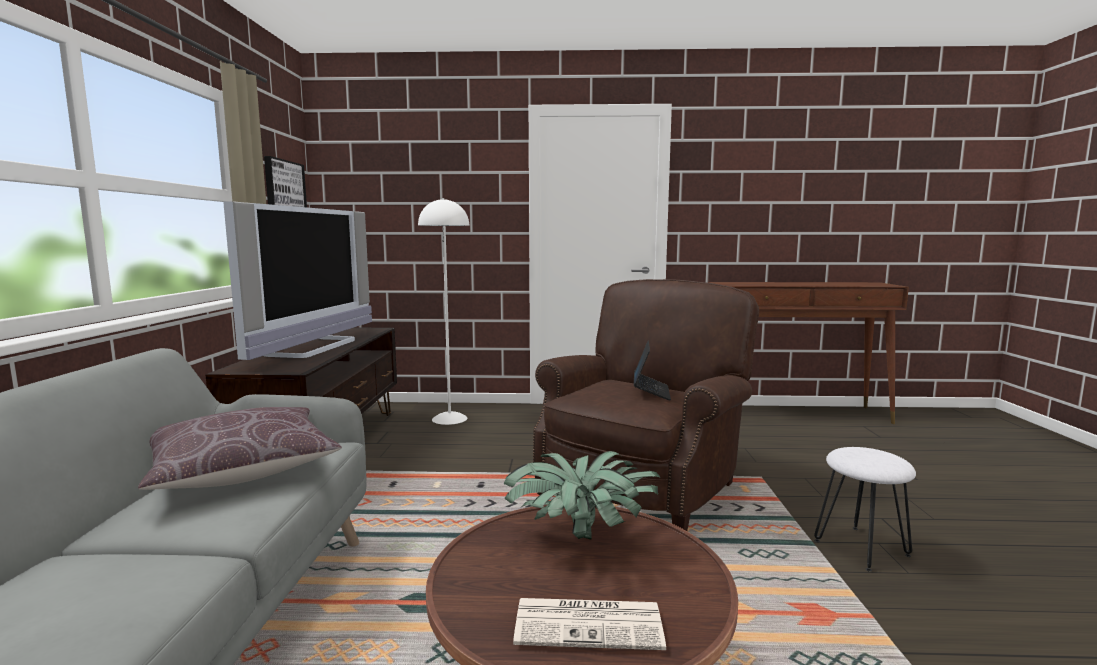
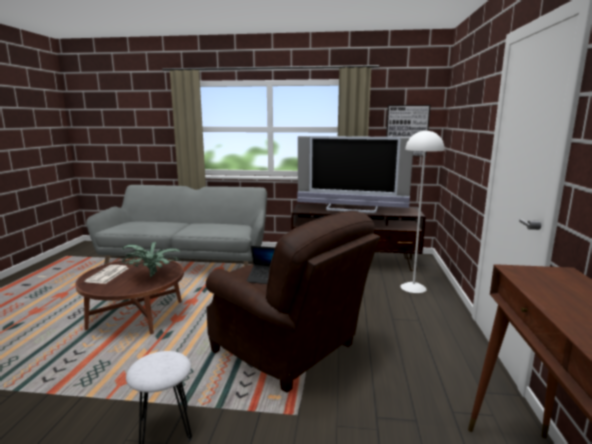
camera: 95 degrees right, 5 degrees up
(241, 469) = (224, 227): brown pillow -> none

